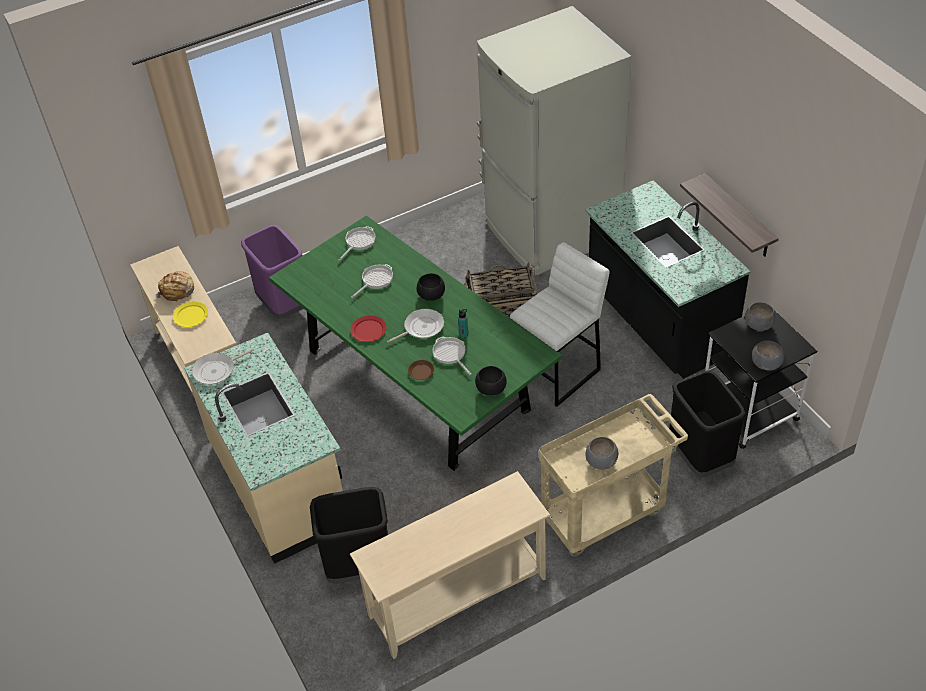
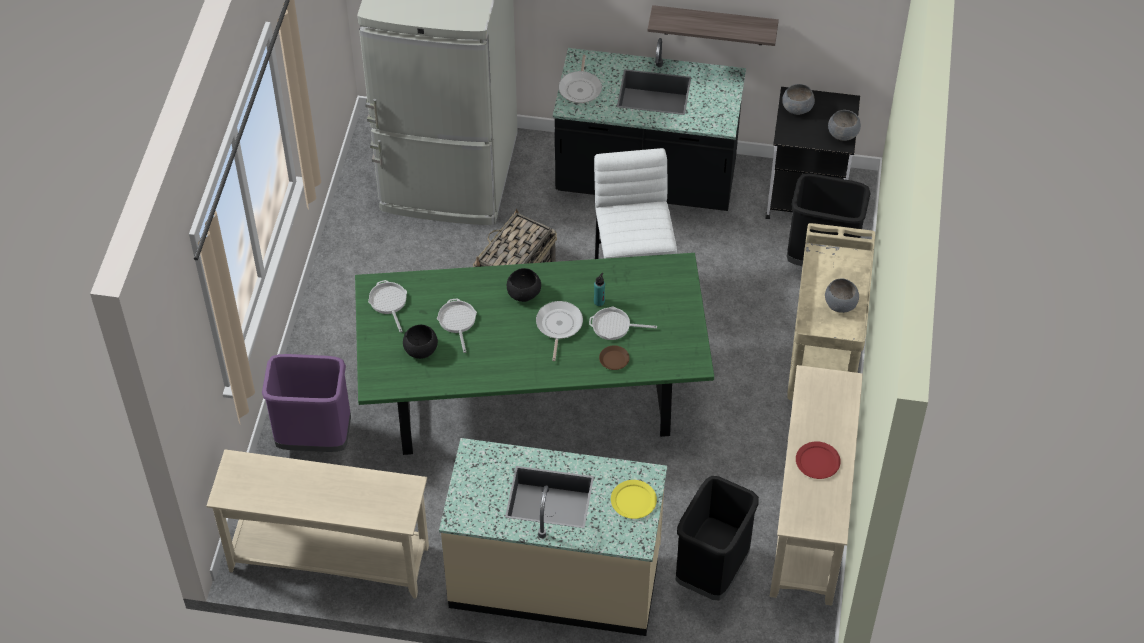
camera: 55 degrees left, 5 degrees up
(177, 291) = (296, 485): bread -> none
(191, 316) = (348, 493): yellow plate -> yellow plate (634, 500)
(217, 370) = (471, 505): frying pan -> frying pan (580, 88)
(368, 330) = (519, 366): red plate -> red plate (817, 461)
(492, 389) = (686, 324): black bowl -> black bowl (421, 349)

